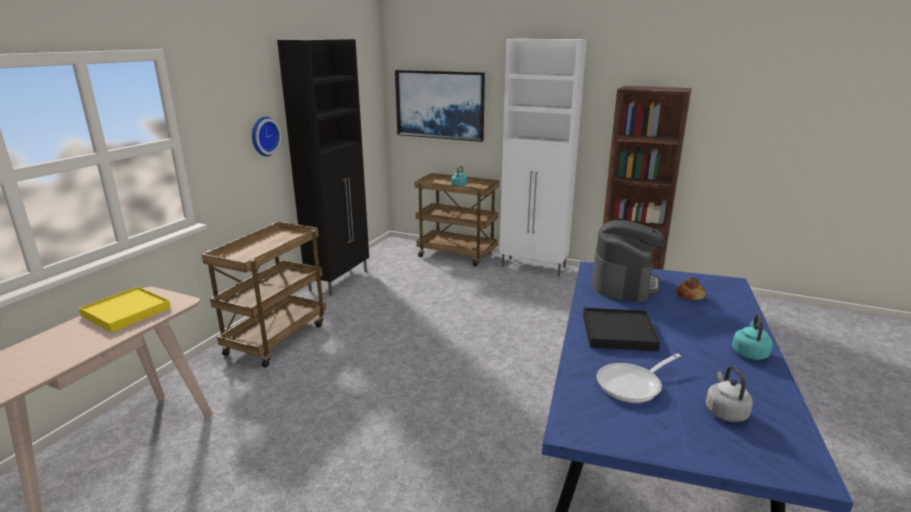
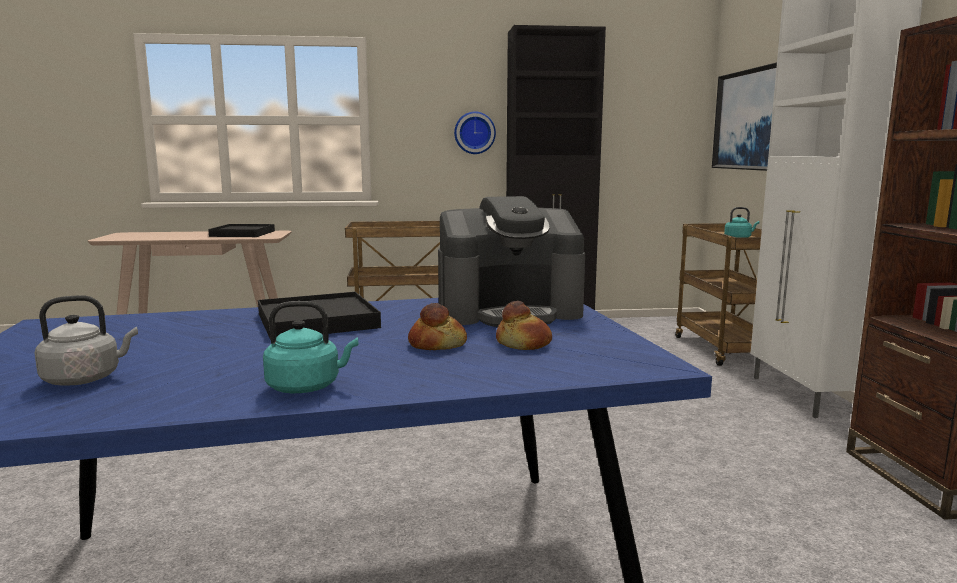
camera: 60 degrees right, 10 degrees down
(126, 312) = (243, 234): yellow tray -> black tray
(633, 385) = (158, 336): frying pan -> none
(684, 312) = (437, 344): none -> bread

